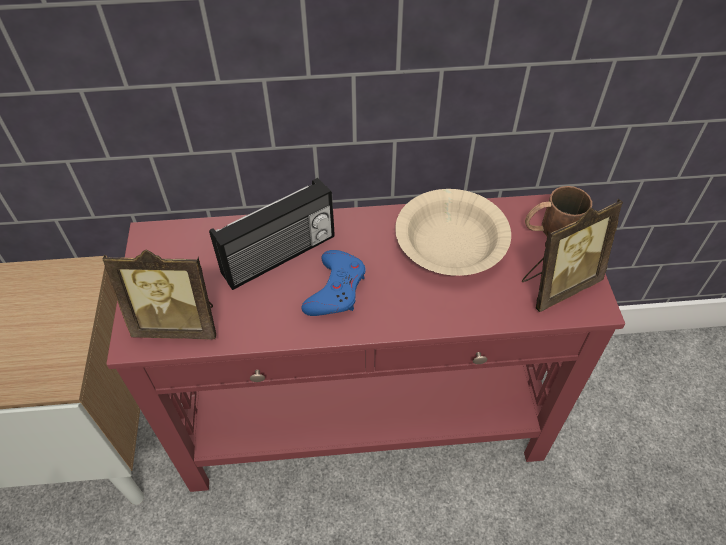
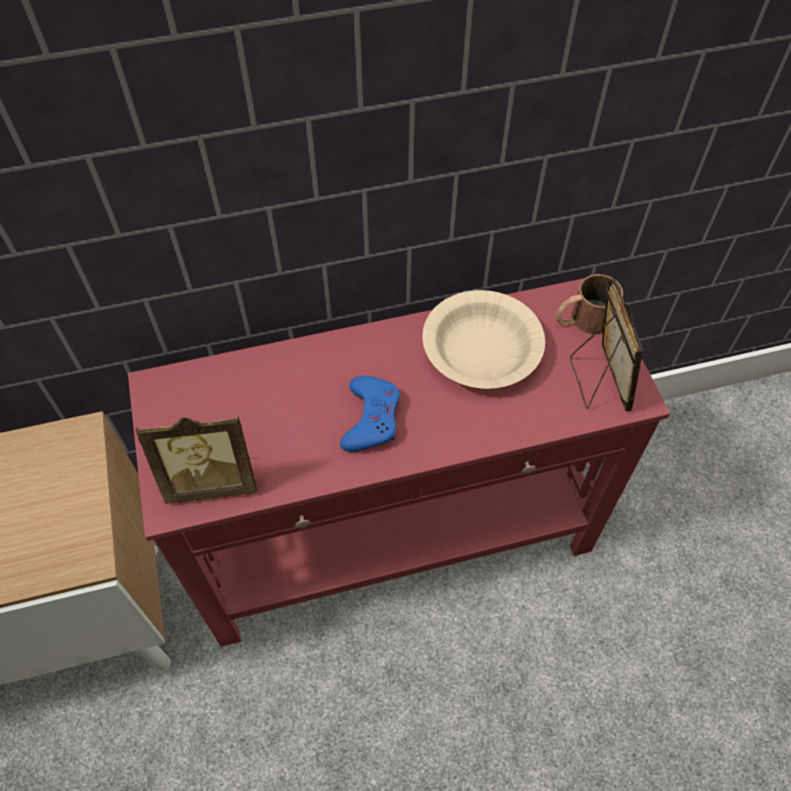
camera: 10 degrees left, 5 degrees up
(280, 257) = (304, 390): radio -> none
(557, 284) = (597, 381): picture frame -> picture frame turned 60 degrees counterclockwise

